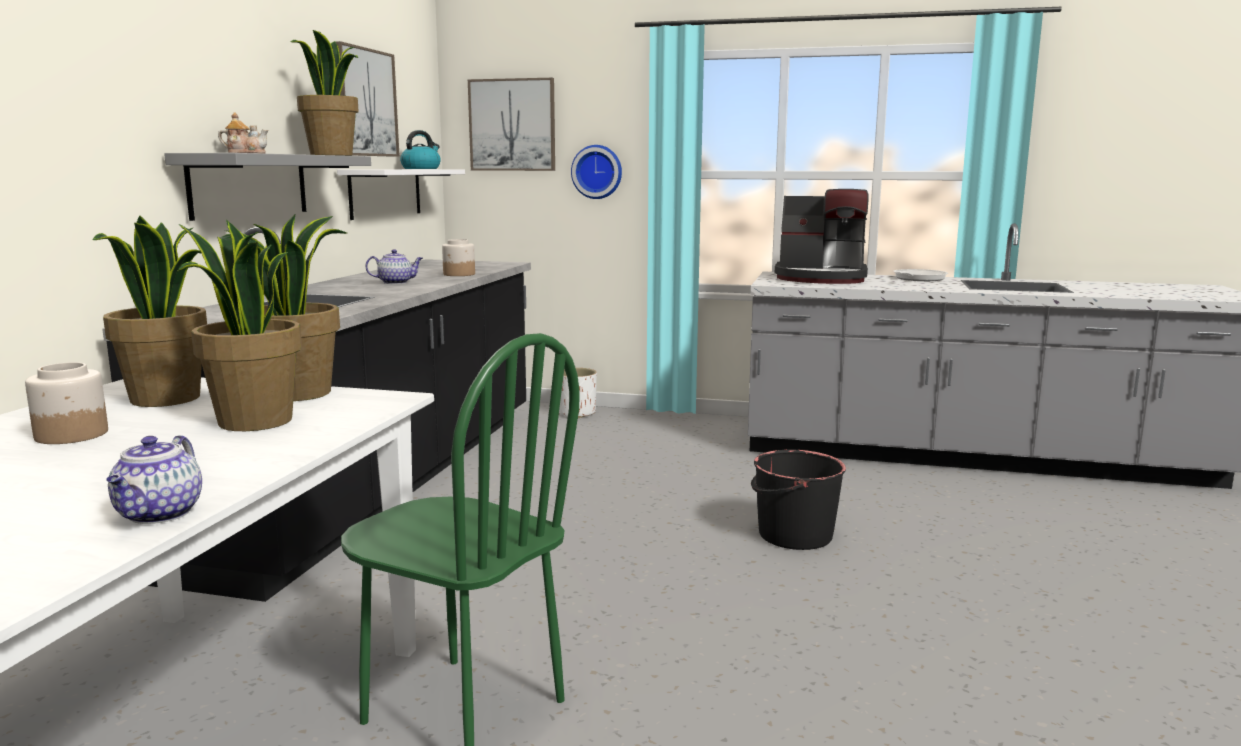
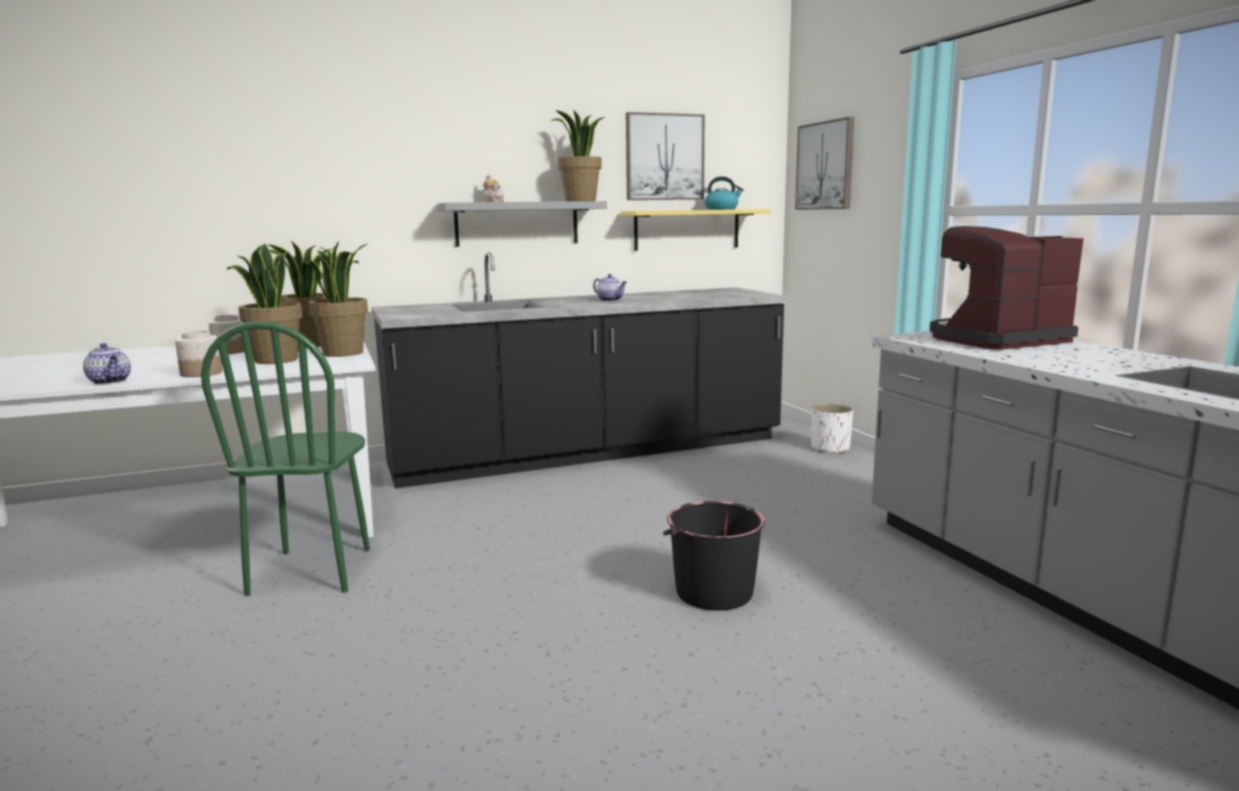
camera: 55 degrees right, 0 degrees up
(159, 515) = (110, 381): teapot -> teapot turned 105 degrees counterclockwise
(385, 193) = (687, 229): white shelf -> yellow shelf
(459, 274) = (679, 299): jar -> jar (201, 373)
(597, 172) = (878, 209): wall clock -> none
(821, 278) = (996, 340): coffee machine -> coffee machine turned 90 degrees clockwise
(917, 279) = (1124, 356): frying pan -> none

